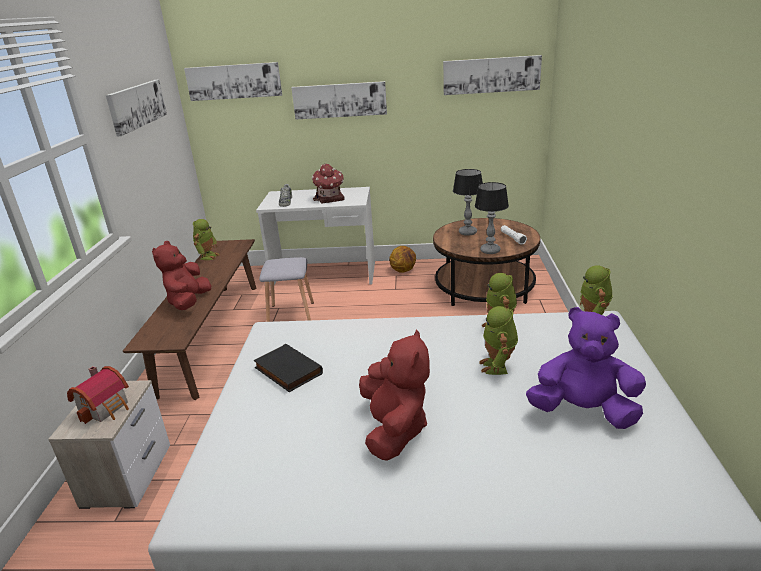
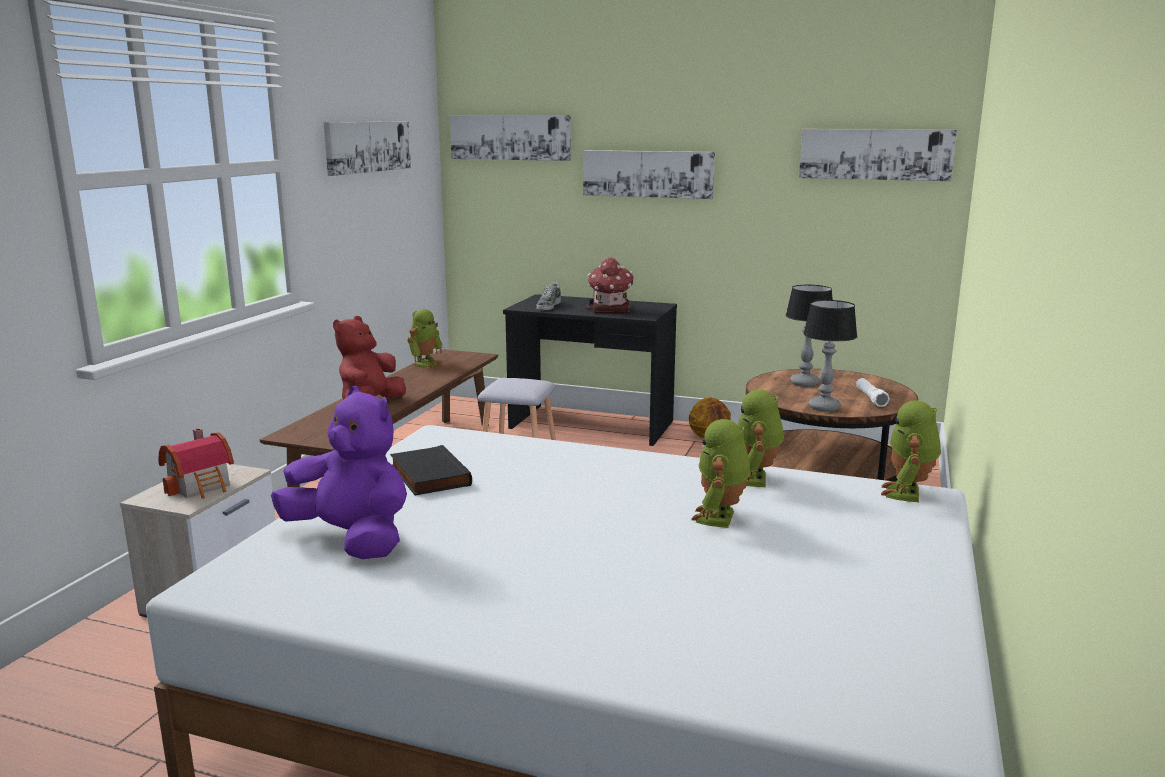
camera: 15 degrees right, 10 degrees down
(324, 275) = (591, 425): white desk -> black desk
(394, 429) = (522, 554): red plush toy -> none
(583, 412) = (810, 586): purple plush toy -> purple plush toy (352, 539)

